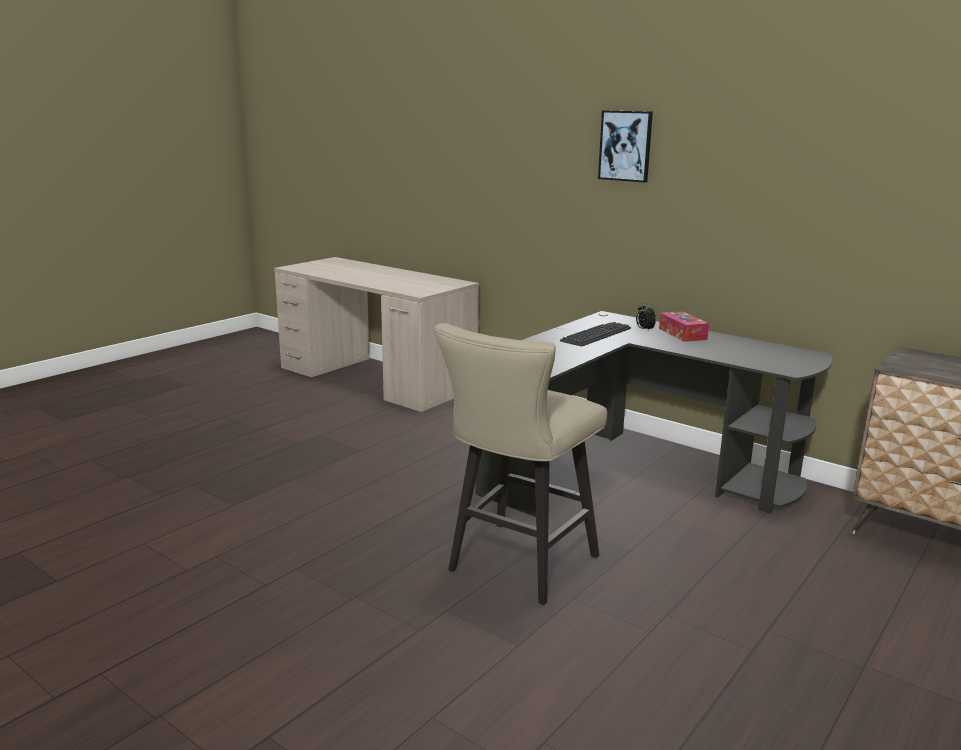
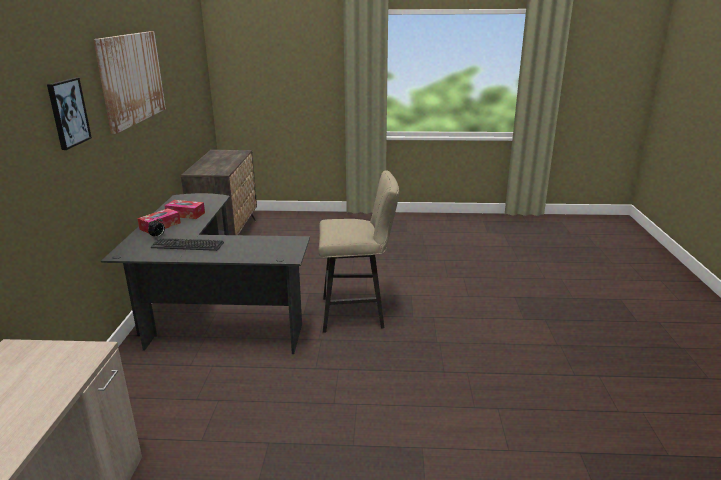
camera: 125 degrees left, 5 degrees up
(718, 347) = (185, 214): none -> tissue box
(794, 137) = (131, 78): none -> picture

